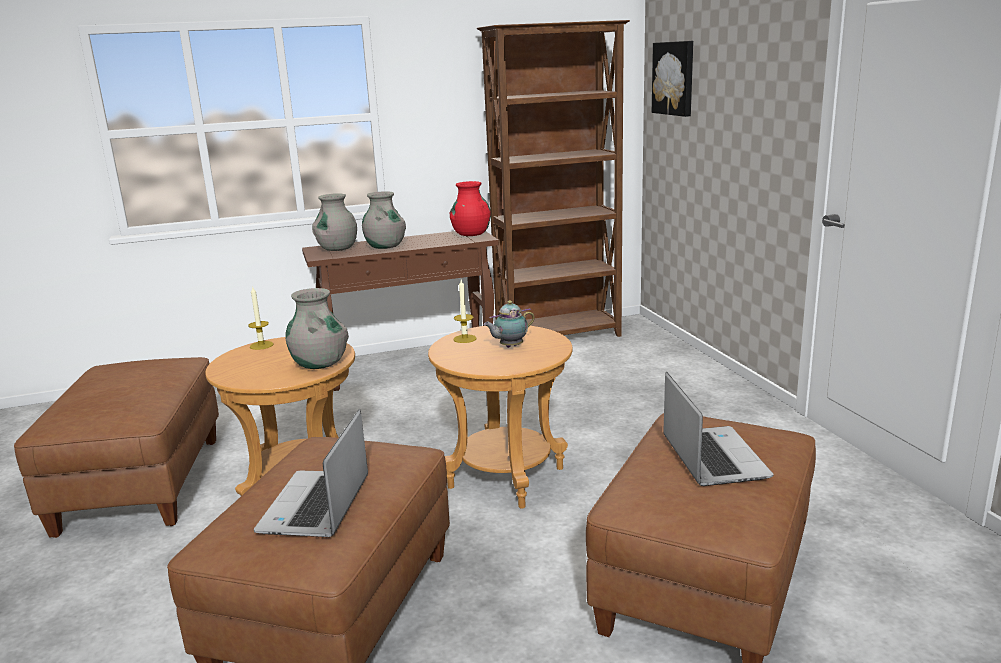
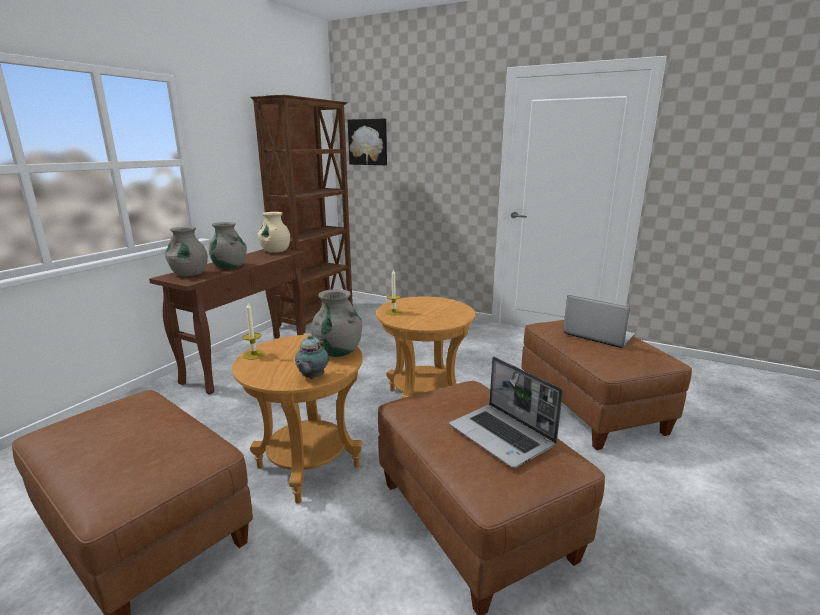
camera: 45 degrees left, 0 degrees up
(471, 234) = (275, 251): red vase -> beige vase
(509, 347) = (430, 309): teapot -> teapot (312, 378)

